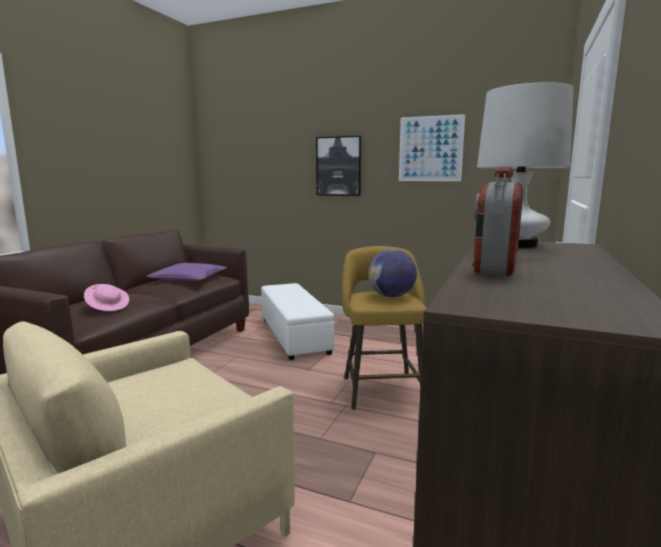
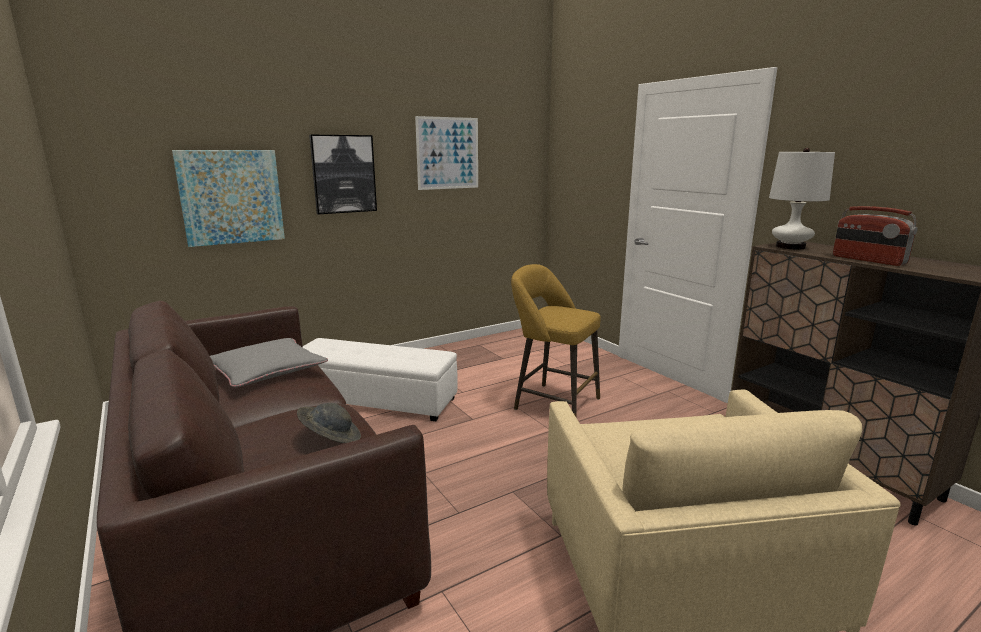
camera: 55 degrees left, 5 degrees up
(108, 307) = (330, 438): pink hat -> grey hat
(189, 278) = (266, 370): purple pillow -> grey pillow
(269, 180) = (231, 197): none -> picture
(391, 296) = (564, 311): globe -> none

